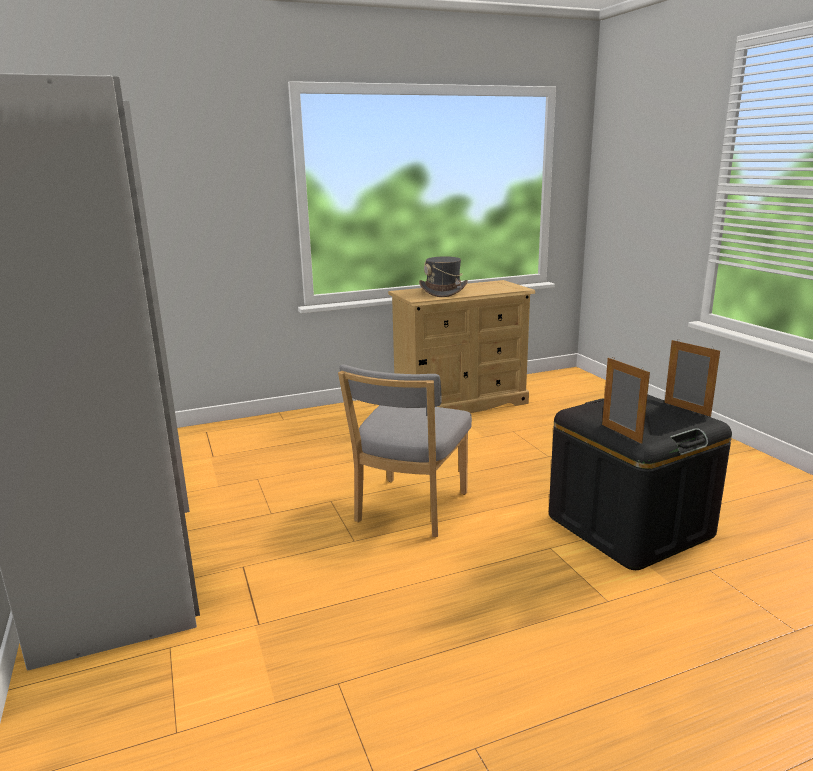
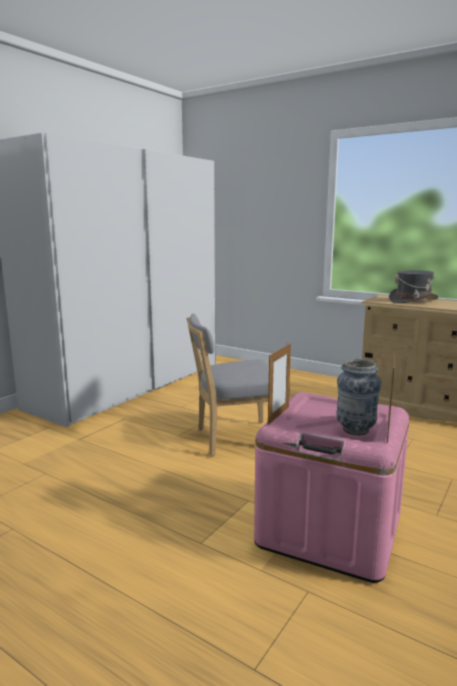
camera: 55 degrees right, 5 degrees down
(629, 526) = (329, 529): black storage box -> pink storage box
(671, 419) = (355, 430): none -> vase

